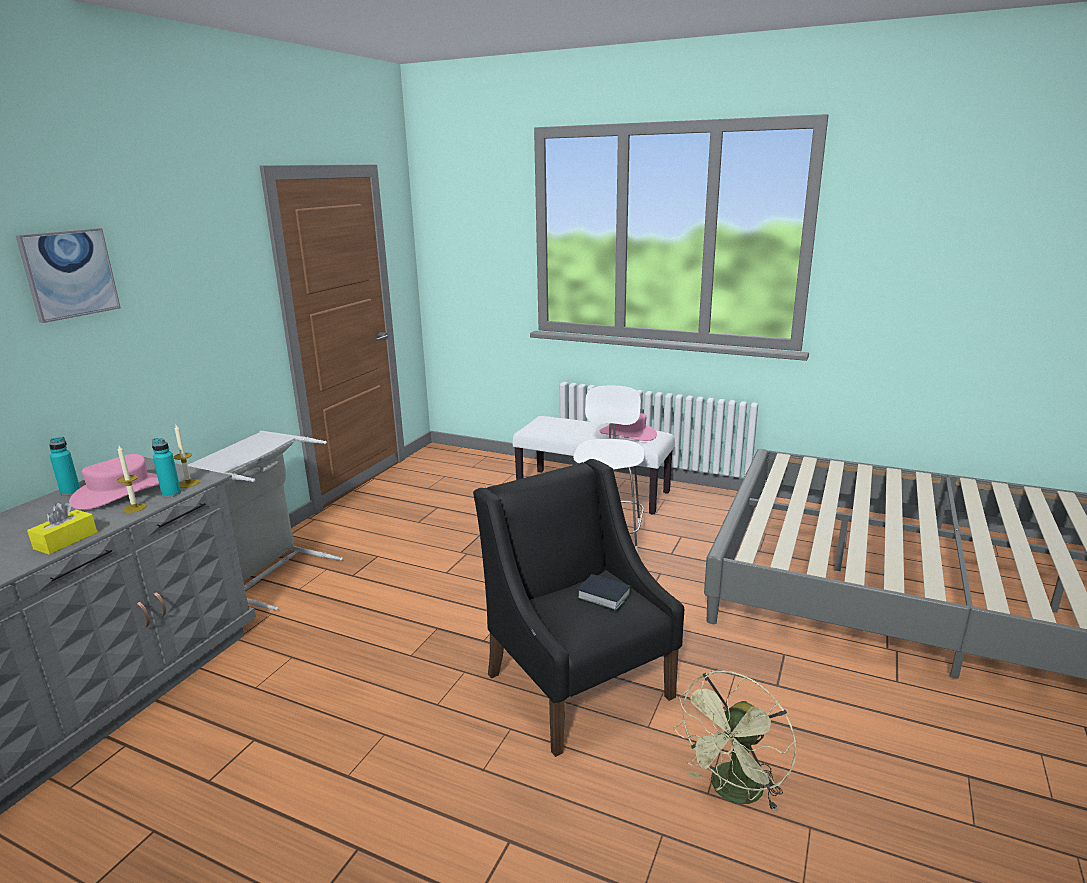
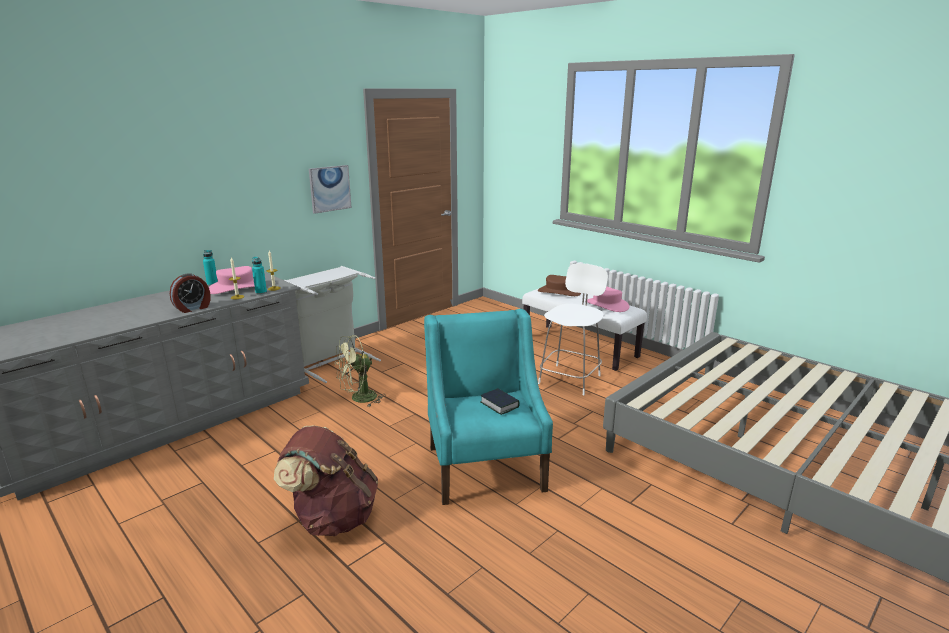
camera: 20 degrees right, 0 degrees up
(66, 540) = (193, 308): yellow tissue box -> alarm clock
(69, 274) = (228, 152): picture -> picture (329, 188)
(409, 826) = (332, 518): none -> brown backpack
(559, 425) = (559, 292): none -> brown hat
(578, 684) = (485, 467): black armchair -> turquoise armchair
(733, 793) = (547, 558): green fan -> green fan (359, 399)

